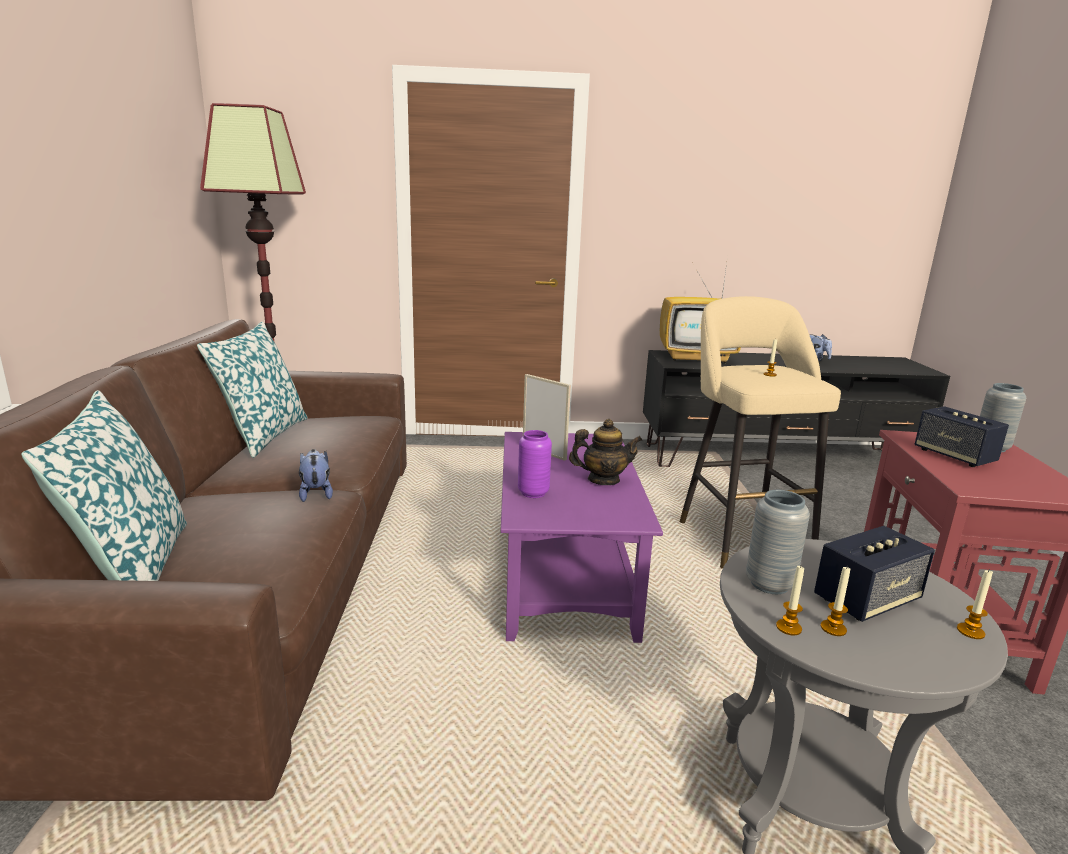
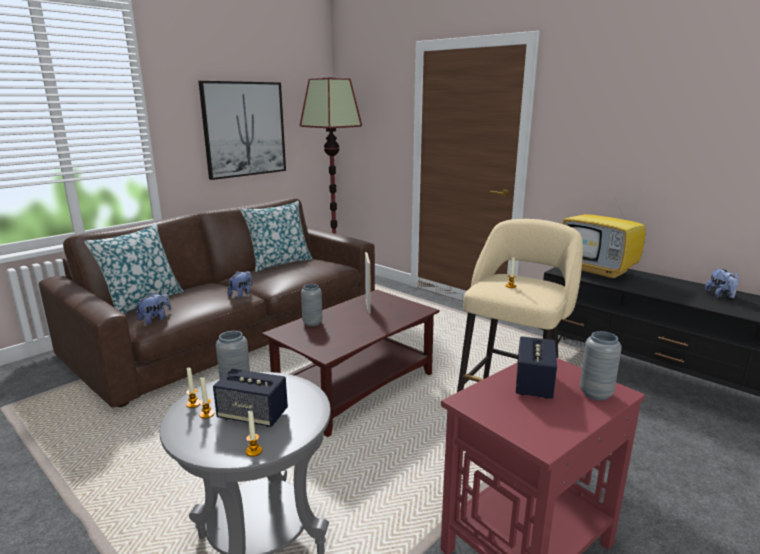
camera: 45 degrees right, 0 degrees up
(112, 191) = (244, 129): none -> picture
(254, 582) = (155, 319): none -> plush toy
(533, 493) = (312, 323): purple vase -> grey vase
(563, 573) = (356, 387): purple coffee table -> brown coffee table
(603, 480) = (361, 329): teapot -> none

